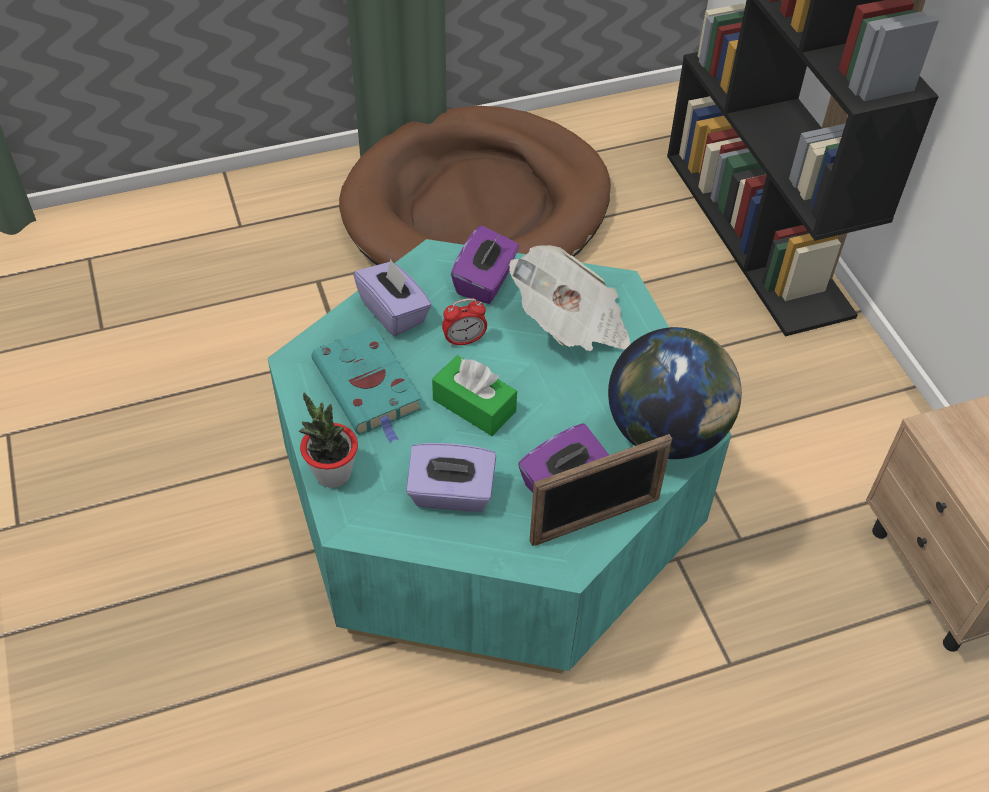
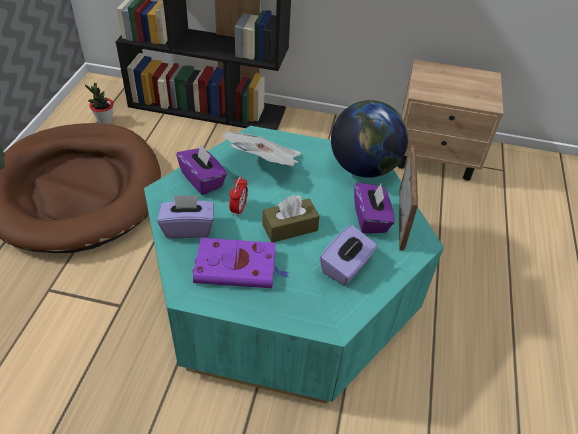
camera: 60 degrees left, 5 degrees down
(332, 473) = (291, 315): potted plant -> potted plant (105, 120)
(369, 388) = (238, 267): turquoise book -> purple book
(474, 405) = (290, 227): green tissue box -> brown tissue box

